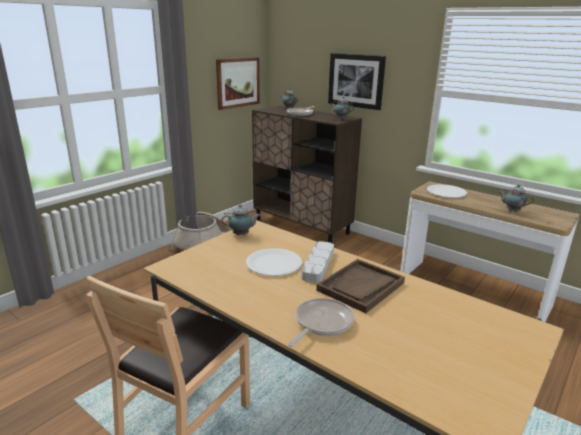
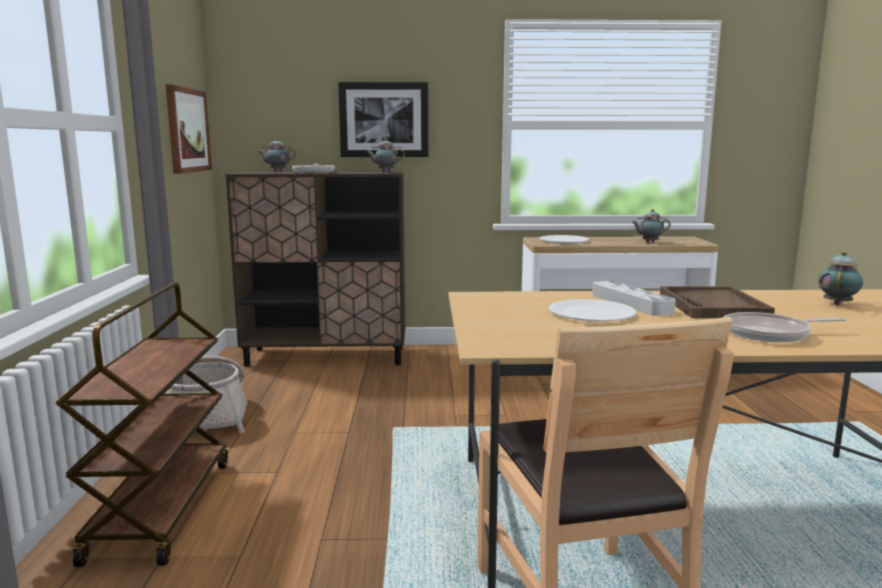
camera: 40 degrees left, 10 degrees down
(129, 282) = (161, 508): none -> brown cart
(242, 234) = (478, 304): teapot -> teapot (838, 304)
(321, 323) = (770, 334): frying pan -> frying pan turned 90 degrees counterclockwise

